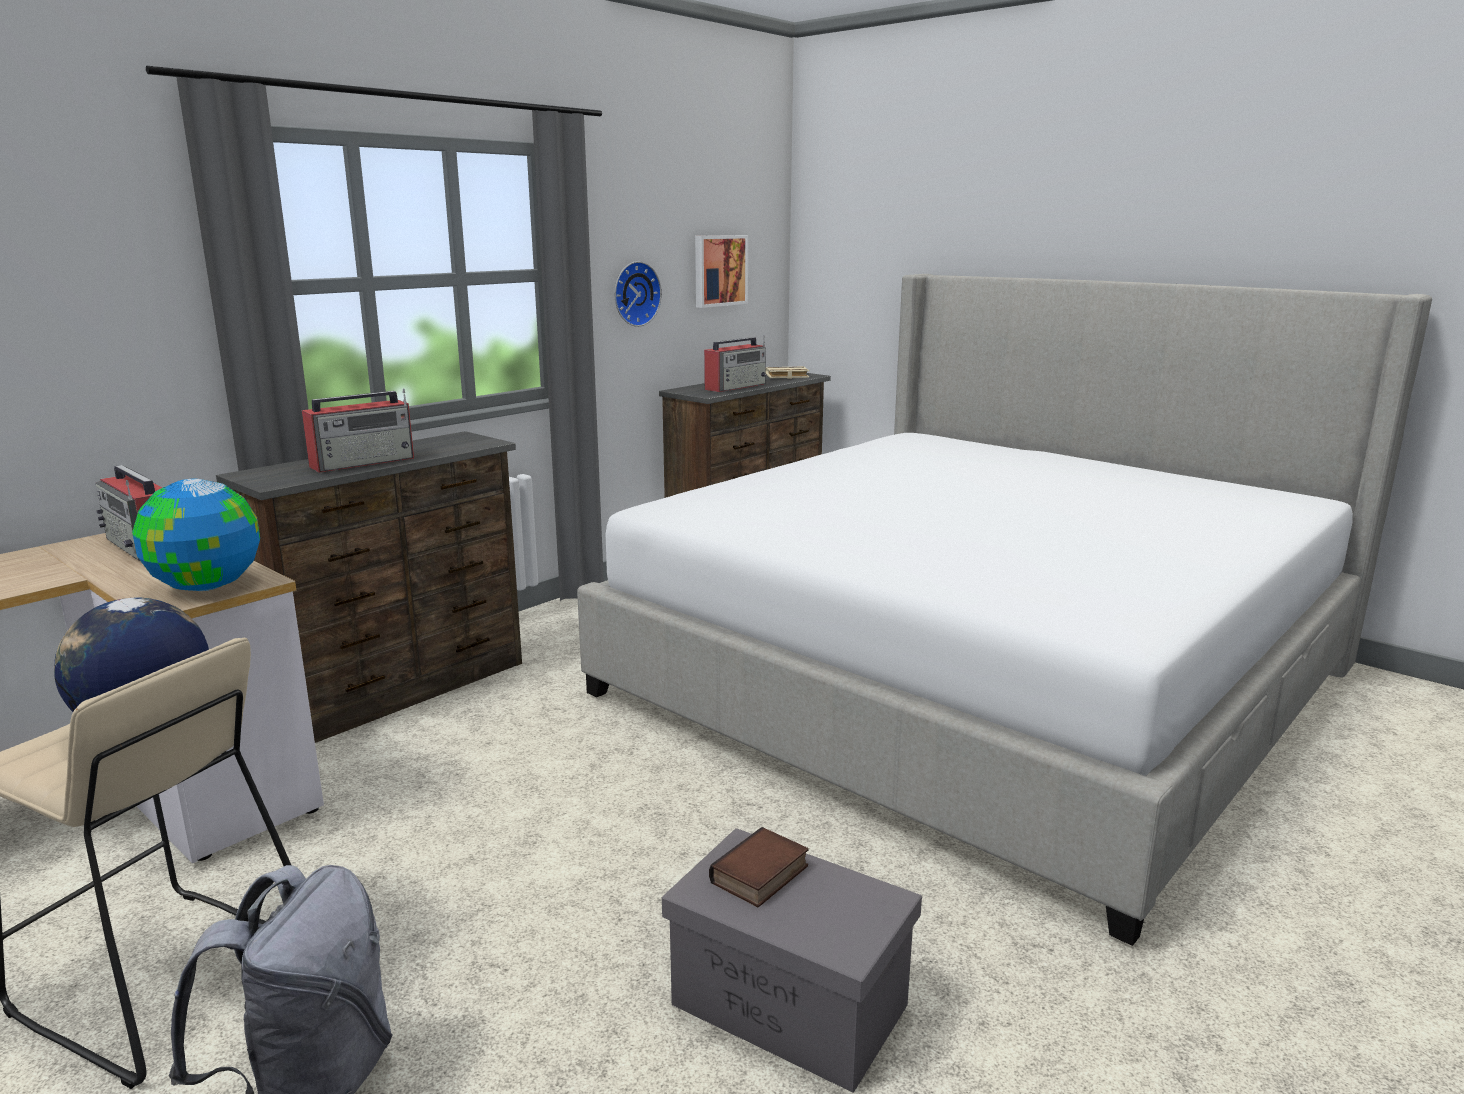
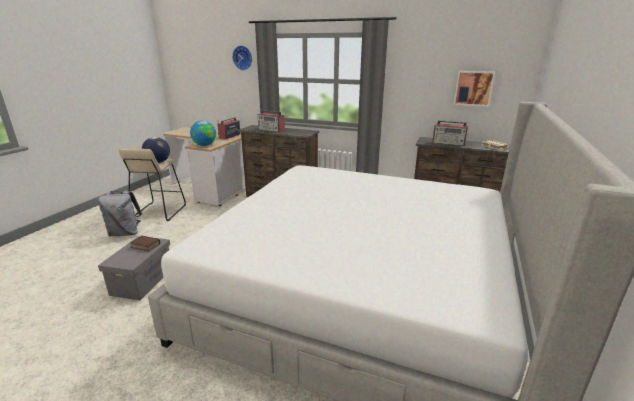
camera: 70 degrees right, 5 degrees up
(634, 293) = (415, 94): wall clock -> wall clock (243, 58)

